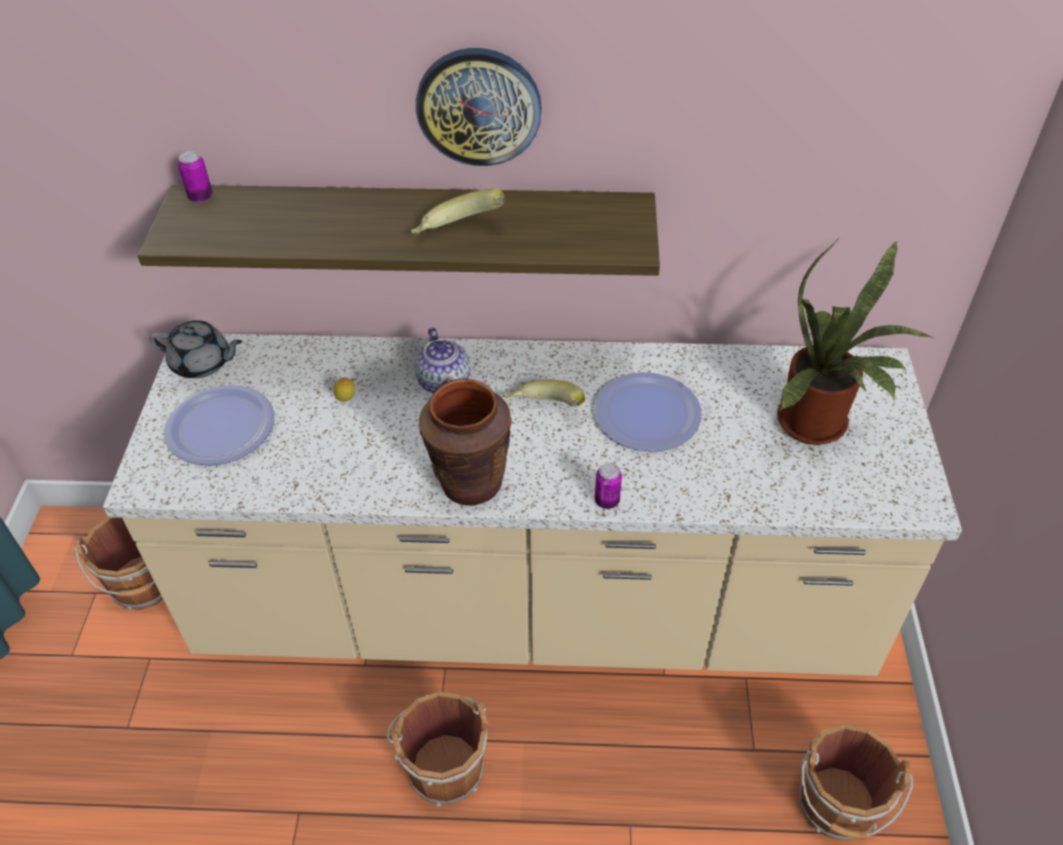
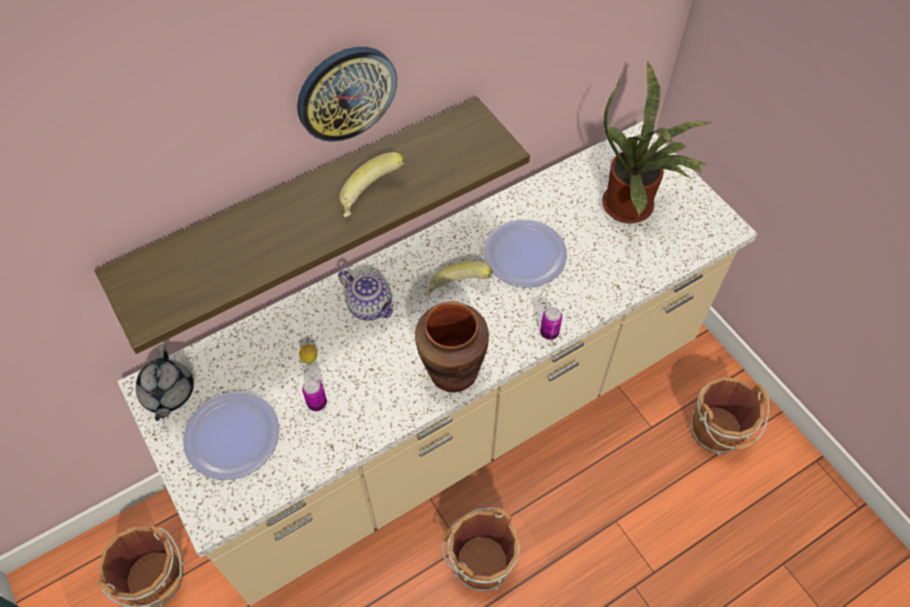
camera: 35 degrees left, 10 degrees up
(201, 197) = (134, 268): can -> can (317, 403)
(202, 363) = (168, 394): grey teapot -> grey teapot turned 105 degrees clockwise

